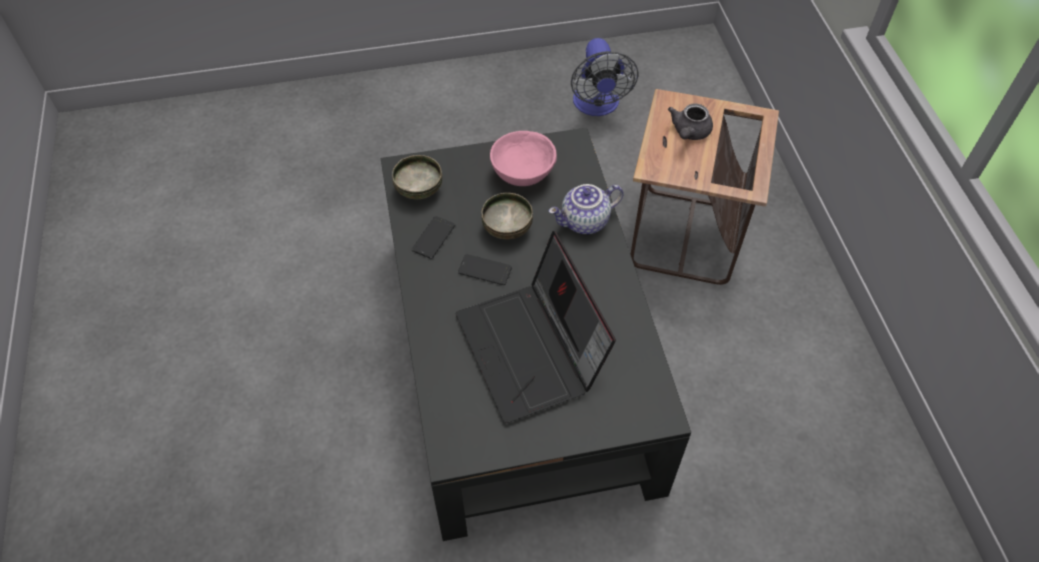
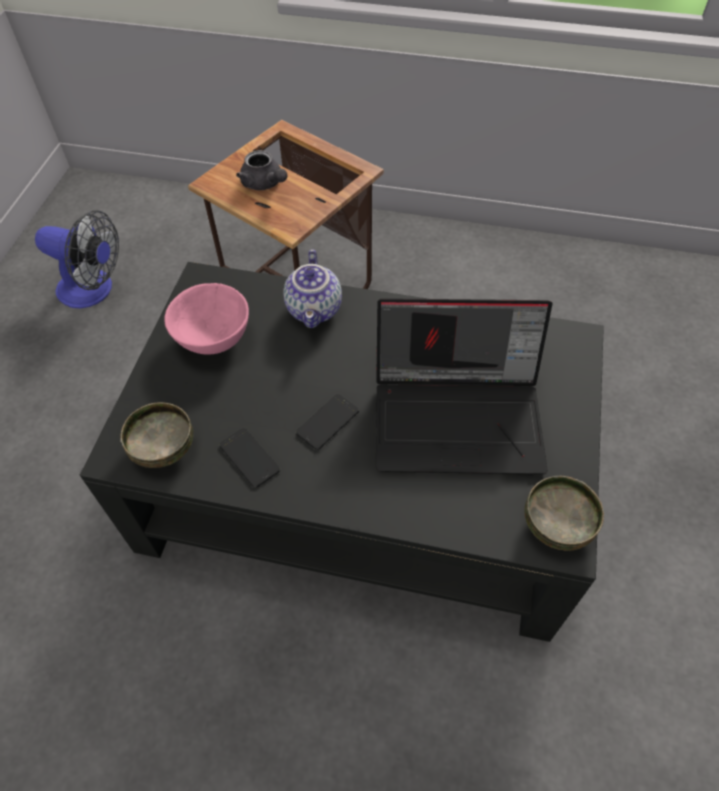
camera: 65 degrees left, 0 degrees up
(508, 228) = (281, 379): bowl -> bowl (557, 523)

